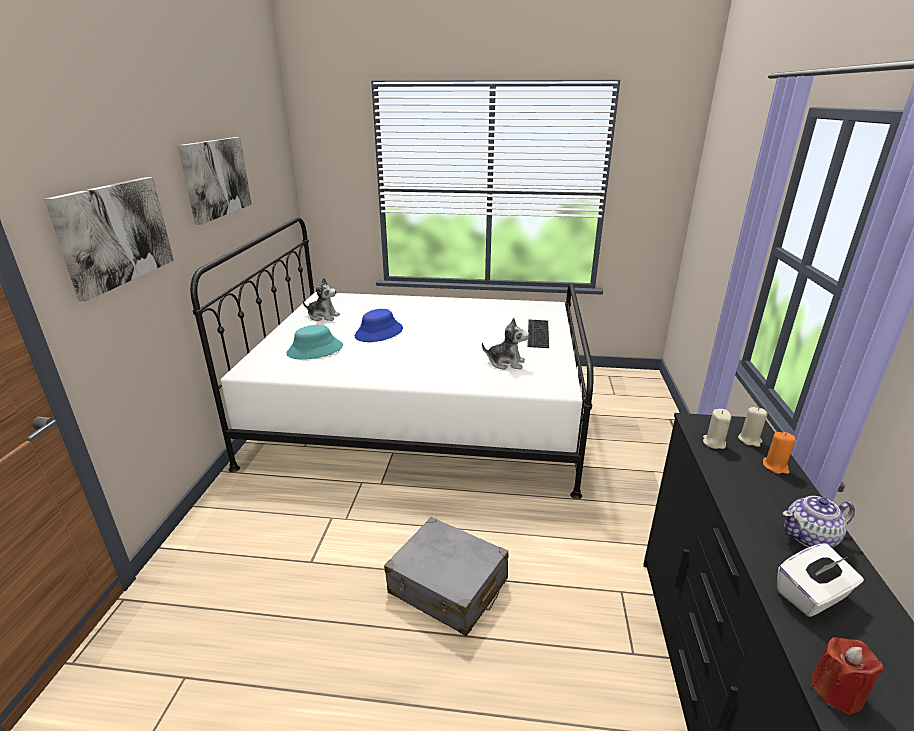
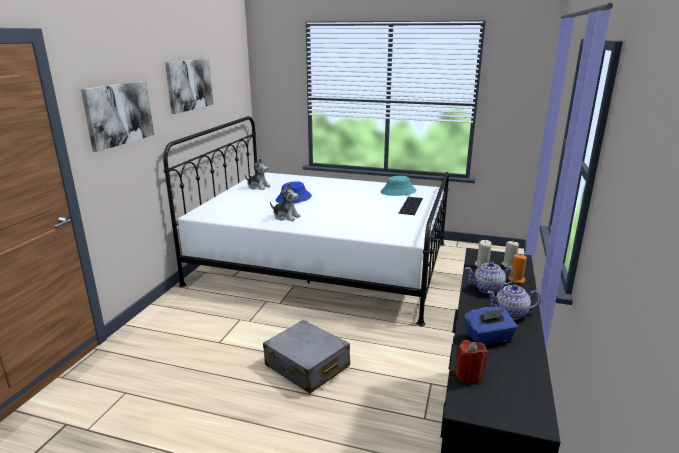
camera: 10 degrees right, 5 degrees down
(315, 350) = (245, 206): turquoise hat -> turquoise hat (398, 192)
(506, 363) = (377, 222): plush toy -> plush toy (286, 217)
(749, 490) = (488, 289): none -> teapot
(812, 596) = (488, 338): white tissue box -> blue tissue box

